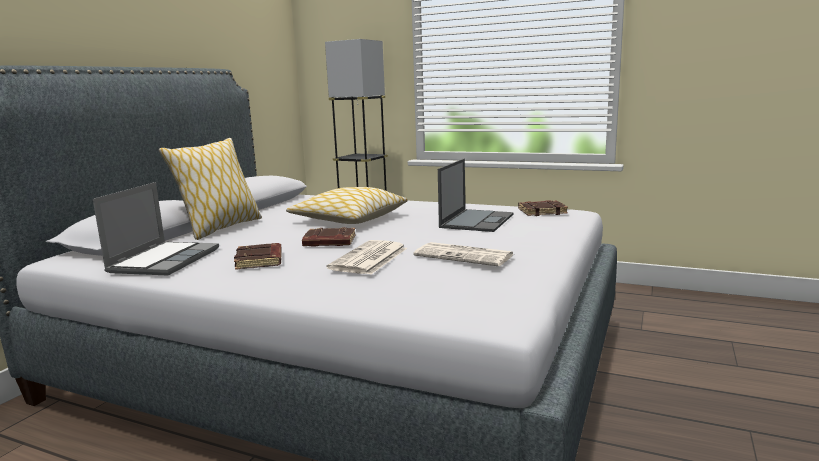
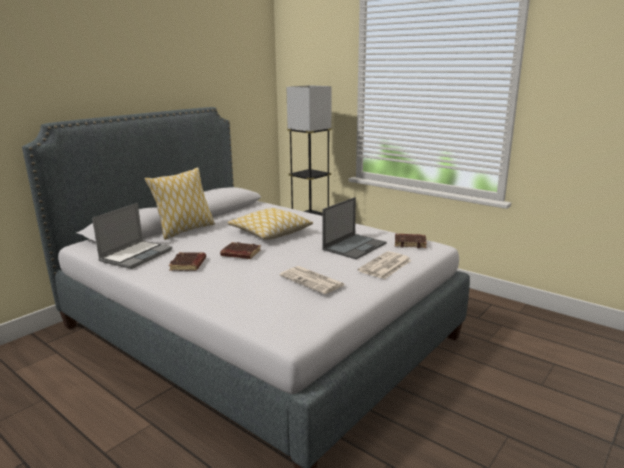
camera: 15 degrees right, 5 degrees up
(369, 259) = (251, 274): newspaper -> newspaper (385, 266)

